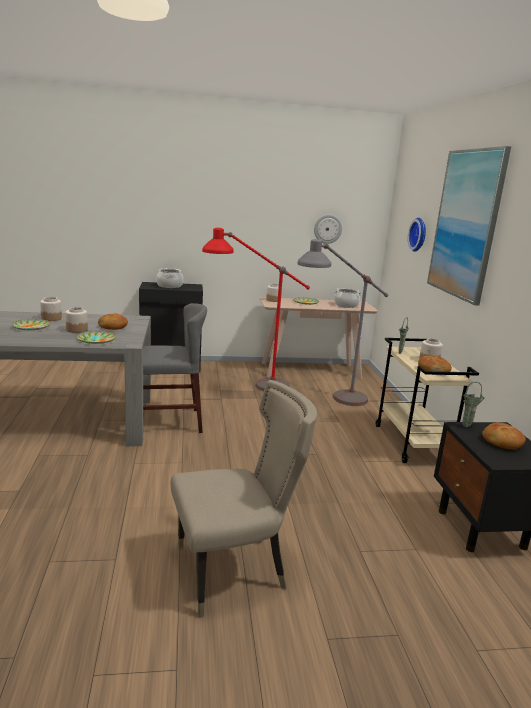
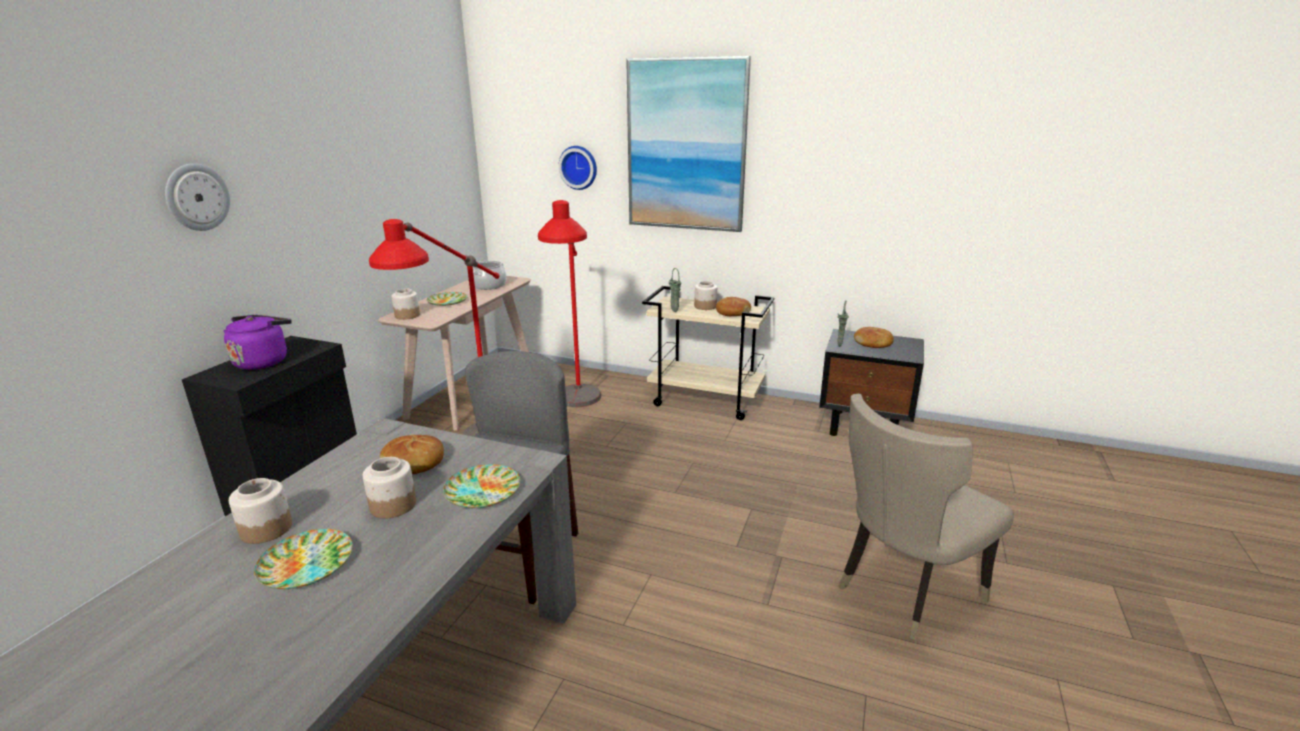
camera: 60 degrees left, 5 degrees up
(169, 286) = (263, 361): cooking pot -> purple kettle
(235, 570) = (902, 591): beige chair -> beige chair turned 135 degrees counterclockwise
(327, 229) = (424, 183): wall clock -> wall clock (197, 197)
(330, 402) = (576, 411): grey floor lamp -> red floor lamp

